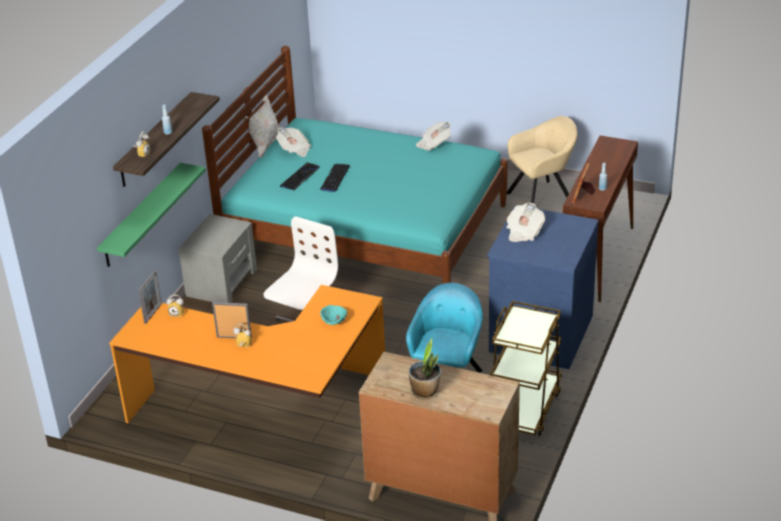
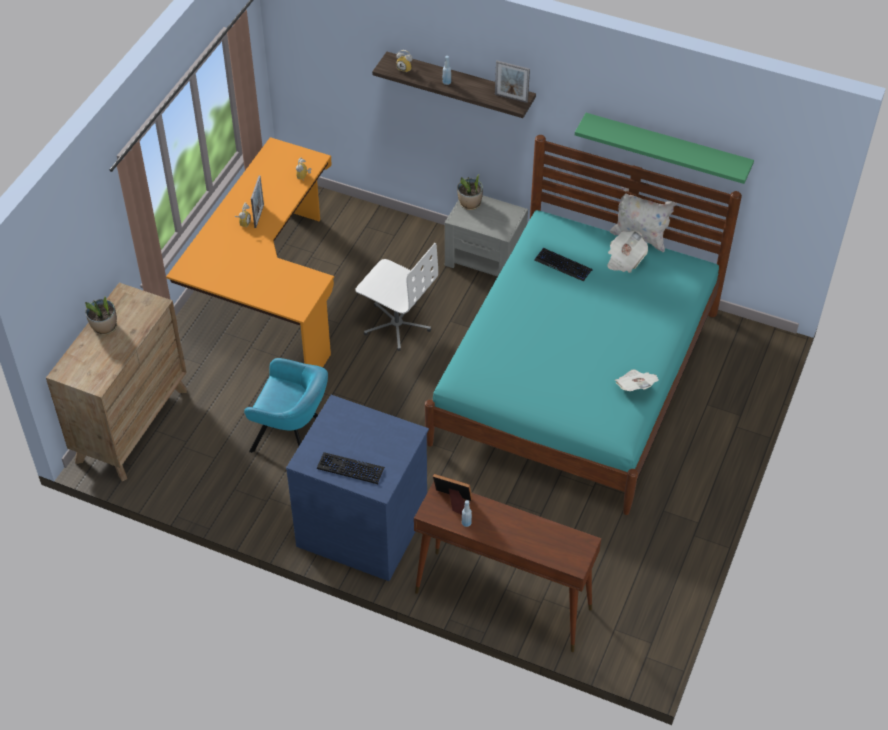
camera: 90 degrees right, 15 degrees up
(142, 215) = (419, 121): green shelf -> green shelf (666, 147)
(153, 313) = (307, 161): picture frame -> picture frame (511, 98)
(198, 244) = (470, 204): none -> potted plant
(335, 178) = (558, 294): keyboard -> keyboard (350, 469)
(335, 321) = (269, 286): turquoise bowl -> none
(523, 232) = (369, 430): newspaper -> none
(524, 408) = (240, 500): brown cart -> none
(542, 197) = (649, 558): beige armchair -> none

